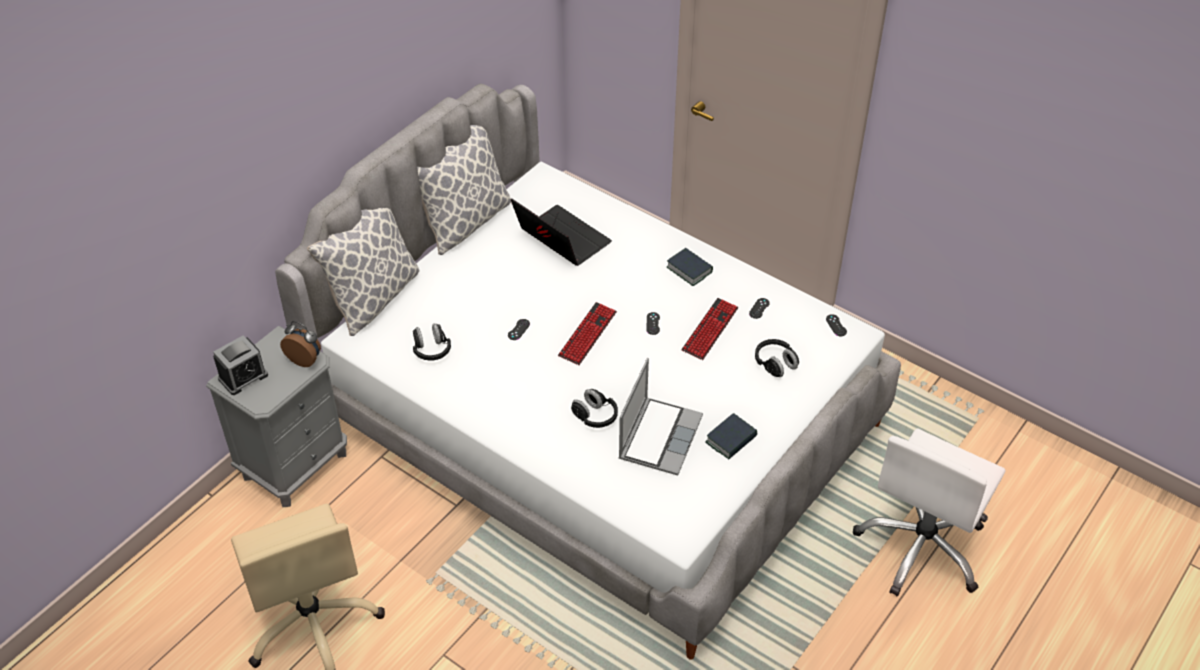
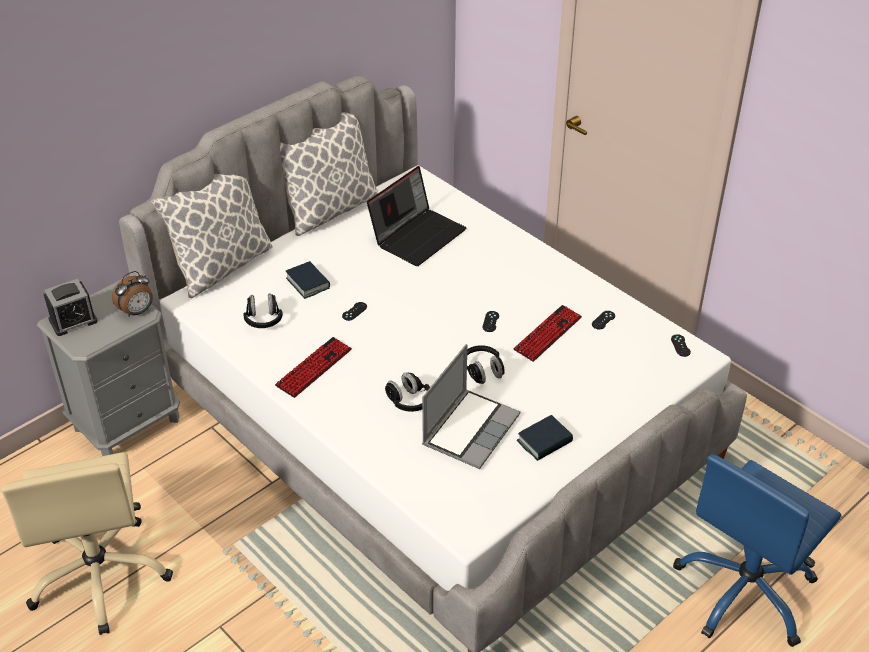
camera: 10 degrees right, 5 degrees down
(305, 359) = (137, 312): alarm clock -> alarm clock turned 105 degrees clockwise
(560, 239) = (418, 235): laptop -> laptop turned 75 degrees clockwise
(587, 334) = (422, 324): keyboard -> keyboard (314, 368)
(689, 270) = (540, 276): book -> book (308, 283)
(775, 364) = (608, 374): black headphones -> black headphones (482, 371)
(921, 547) = (745, 591): white office chair -> blue office chair

